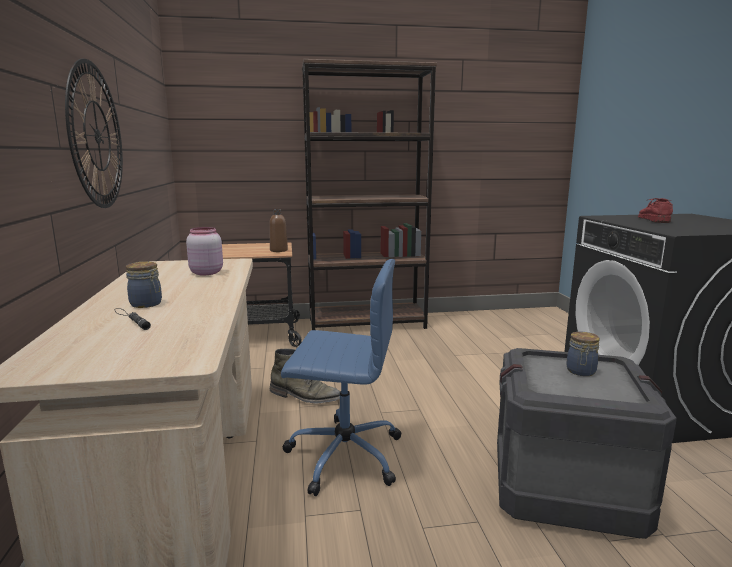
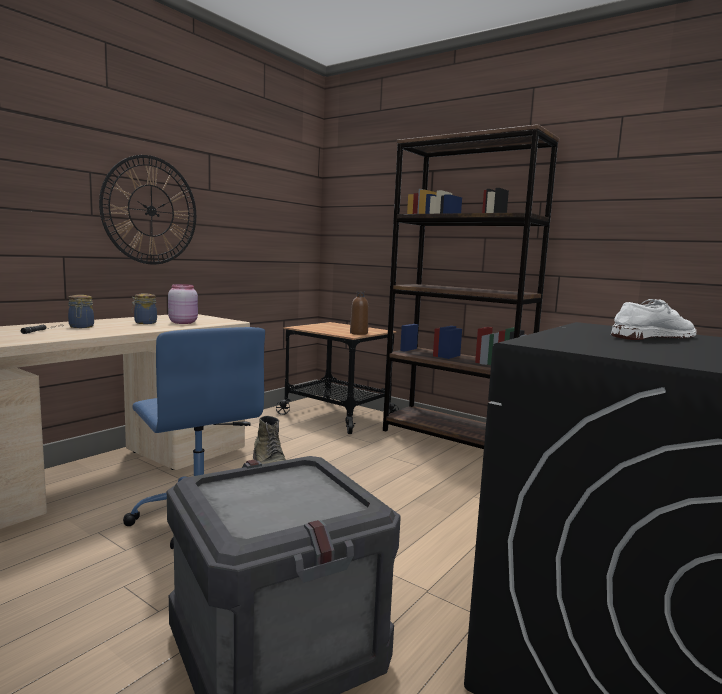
camera: 45 degrees right, 5 degrees down
(581, 372) = (301, 496): jar -> jar (144, 323)
(653, 219) = (652, 336): red shoe -> white shoe

